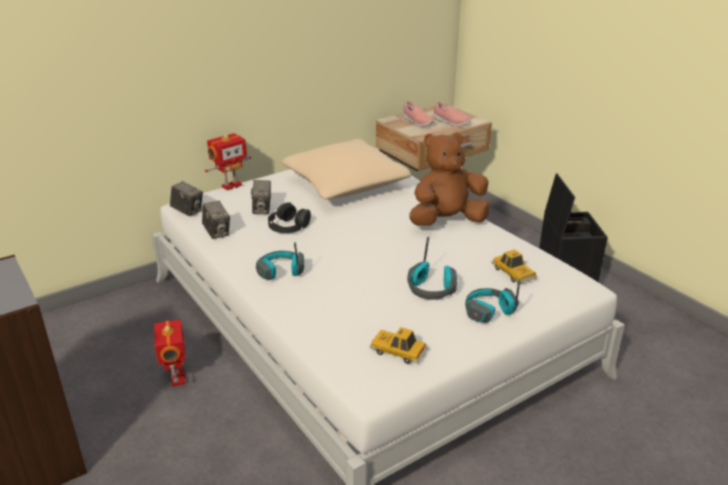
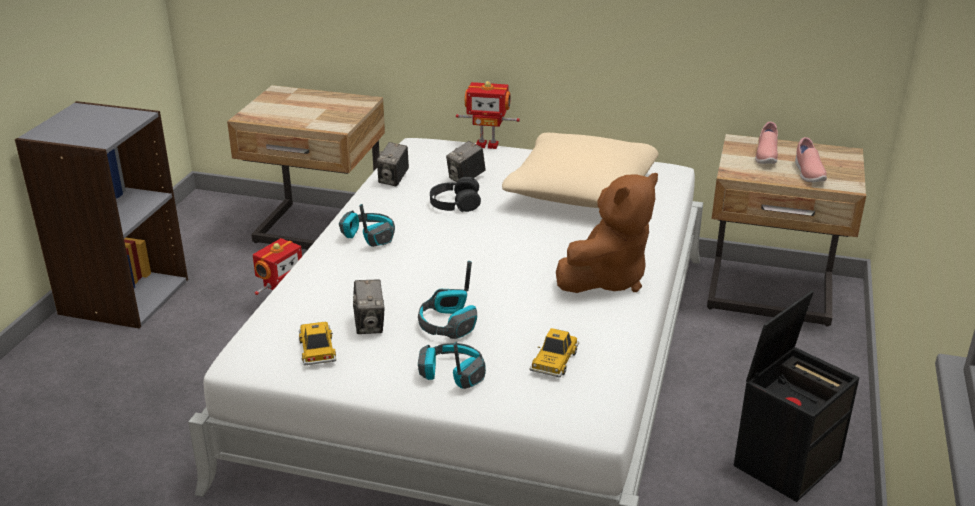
camera: 50 degrees right, 0 degrees up
(111, 319) = (318, 232): none -> beige nightstand
(188, 211) = (409, 151): camera -> camera (369, 325)
(446, 221) = (606, 279): brown plush toy -> brown plush toy turned 105 degrees clockwise

